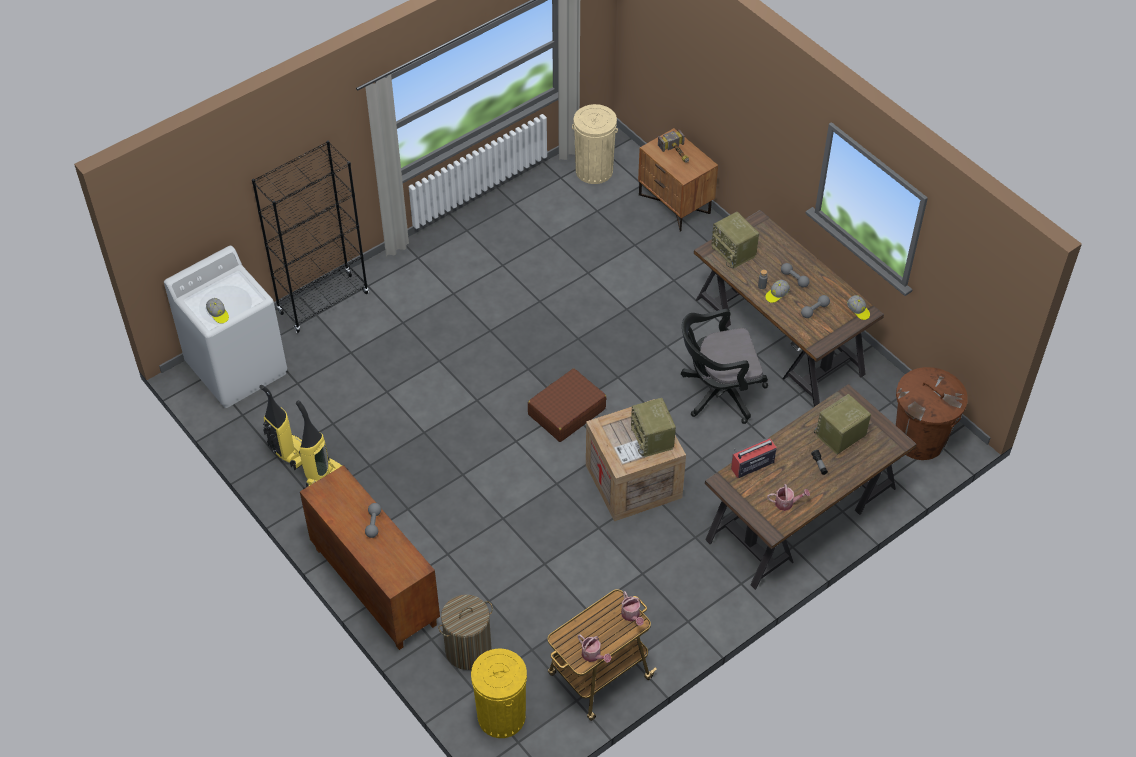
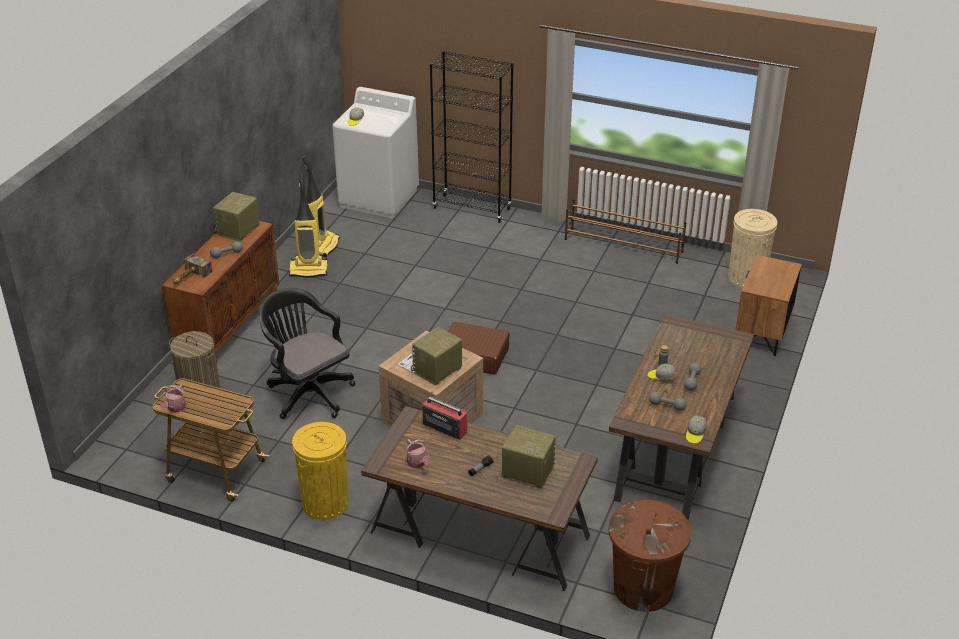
camera: 60 degrees right, 15 degrees down
(480, 224) = (624, 246): none -> brown shoe rack
(501, 716) = (146, 431): yellow trash can -> yellow trash can (325, 503)
(631, 615) = (229, 415): watering can -> none
(677, 153) = (774, 275): hammer -> hammer (188, 278)
(717, 392) = (573, 432): black office chair -> black office chair (308, 392)
(734, 252) = (685, 336): radio -> radio (238, 231)

